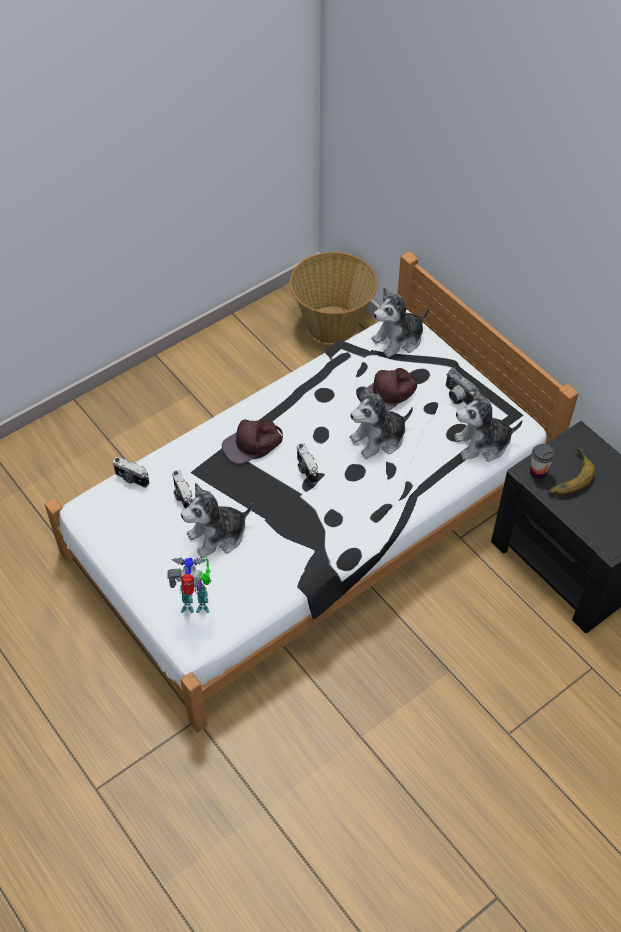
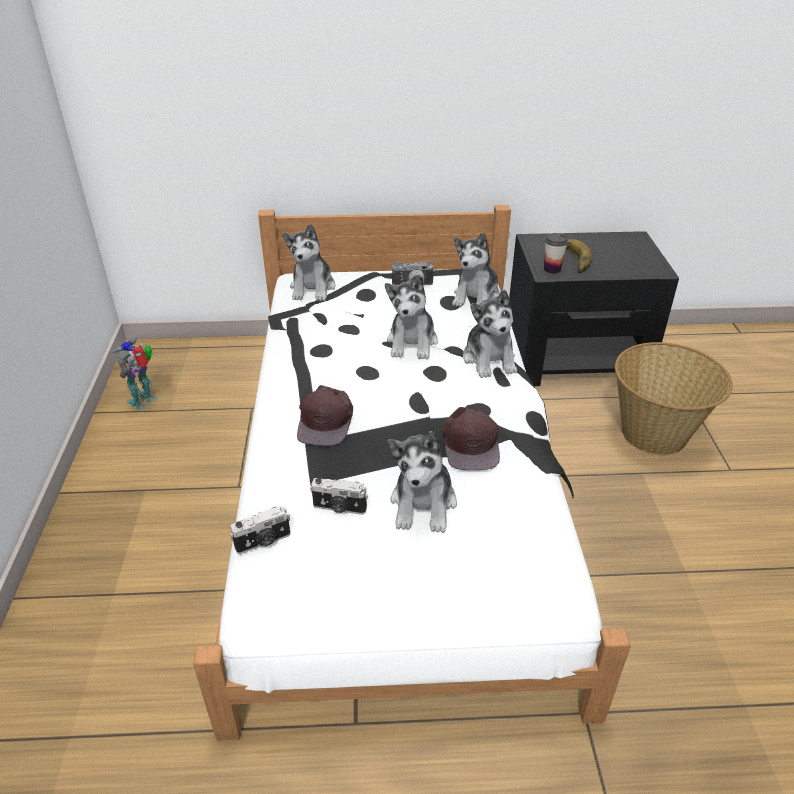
camera: 55 degrees left, 15 degrees down
(196, 605) = (510, 569): toy robot -> toy robot (145, 401)
(306, 470) = (402, 399): camera -> none
(332, 325) = (199, 361): basket -> basket (655, 434)
(389, 393) = (368, 314): brown cap -> brown cap (471, 443)
(399, 495) = (489, 359): none -> plush toy

